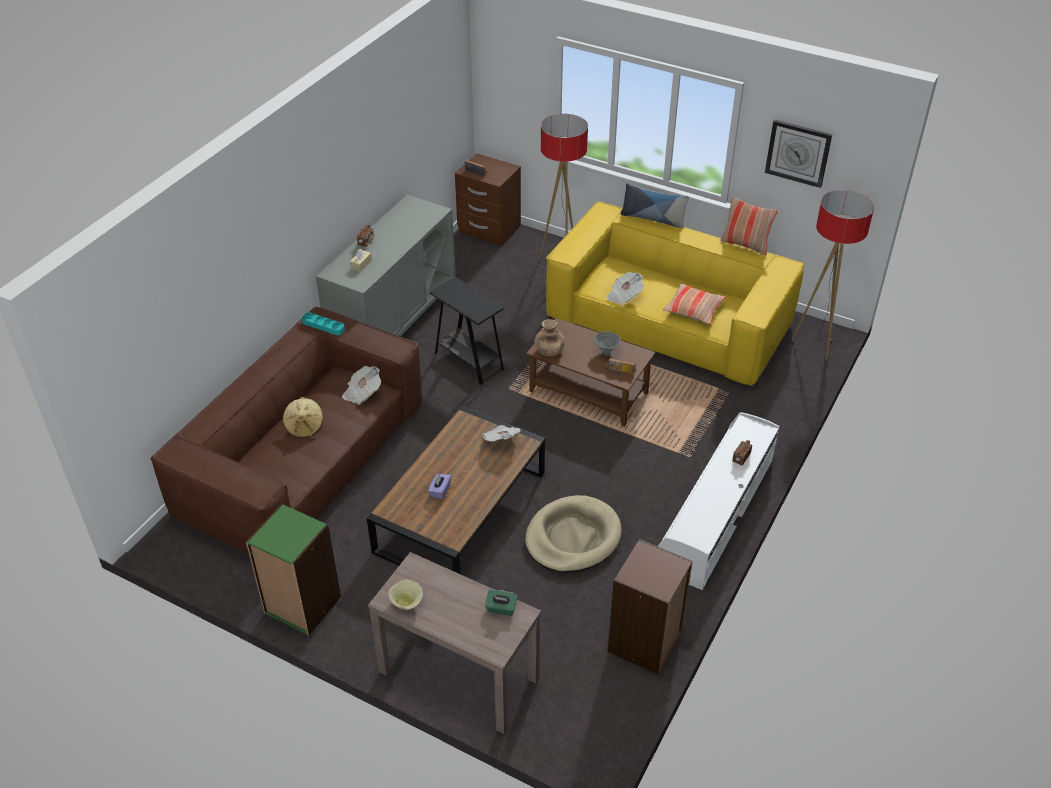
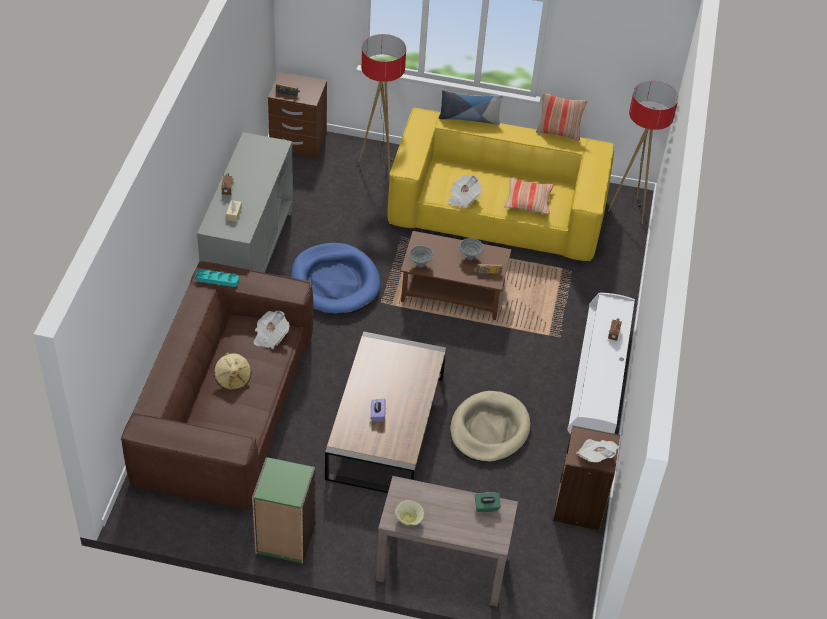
camera: 20 degrees left, 5 degrees up
(469, 361) = (335, 282): black side table -> blue dog bed
(501, 440) = (410, 357): newspaper -> newspaper (595, 455)
(549, 351) = (420, 265): brown vase -> grey bowl
(798, 153) = (602, 51): wall clock -> none

